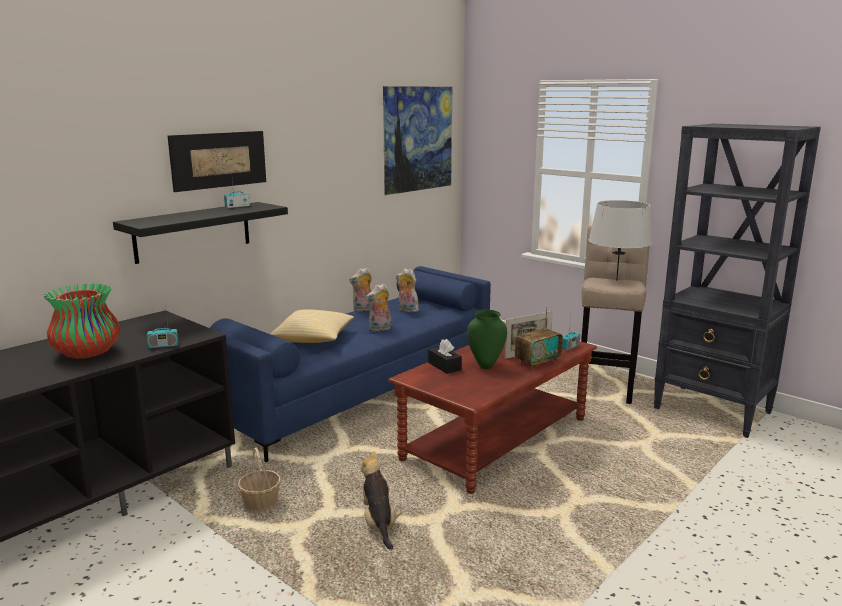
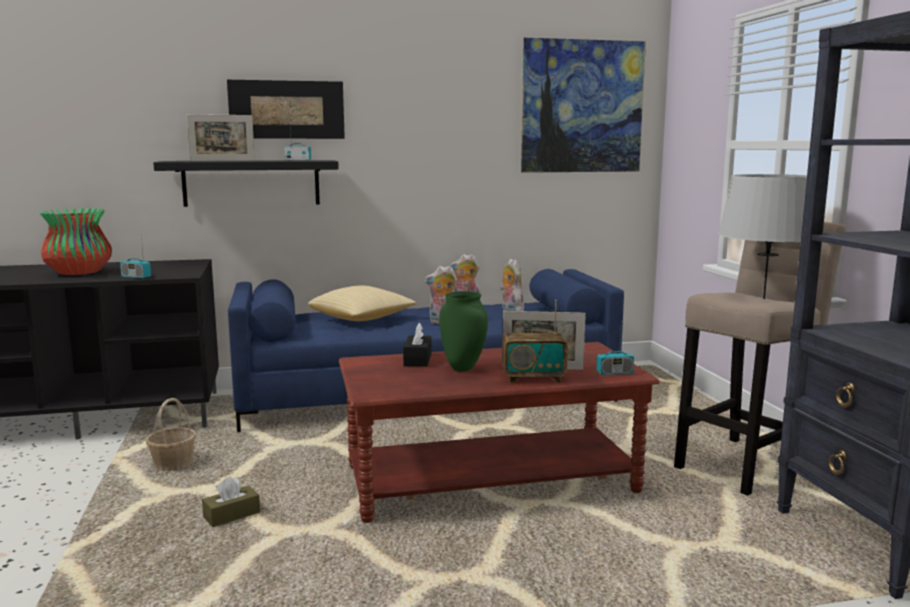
camera: 35 degrees right, 5 degrees down
(182, 216) = (222, 160): none -> picture frame
(379, 524) = (232, 516): plush toy -> brown tissue box

